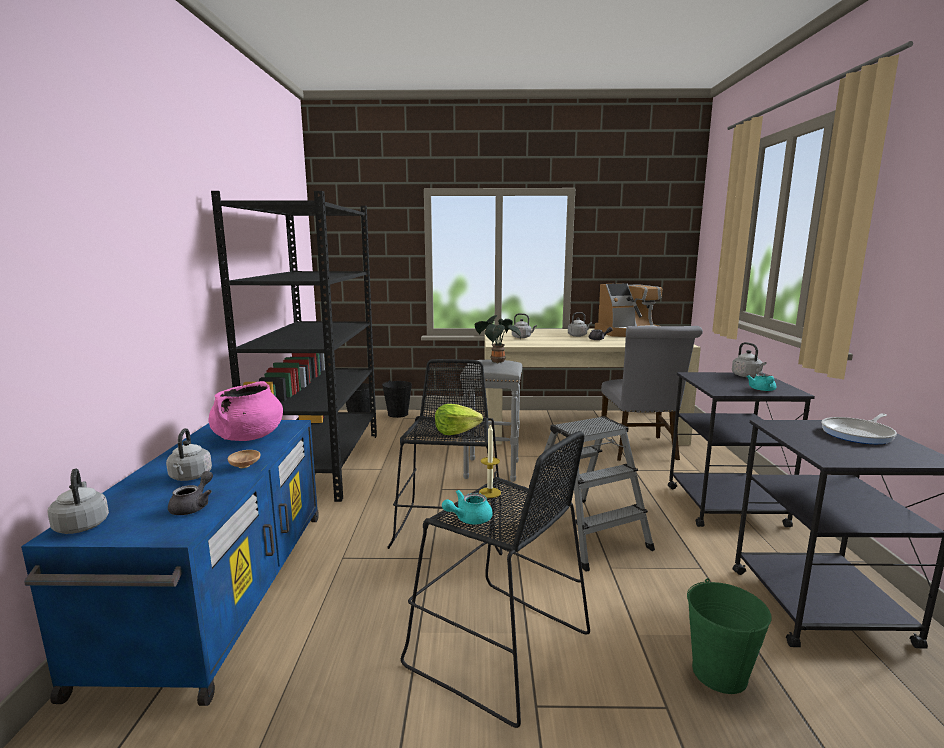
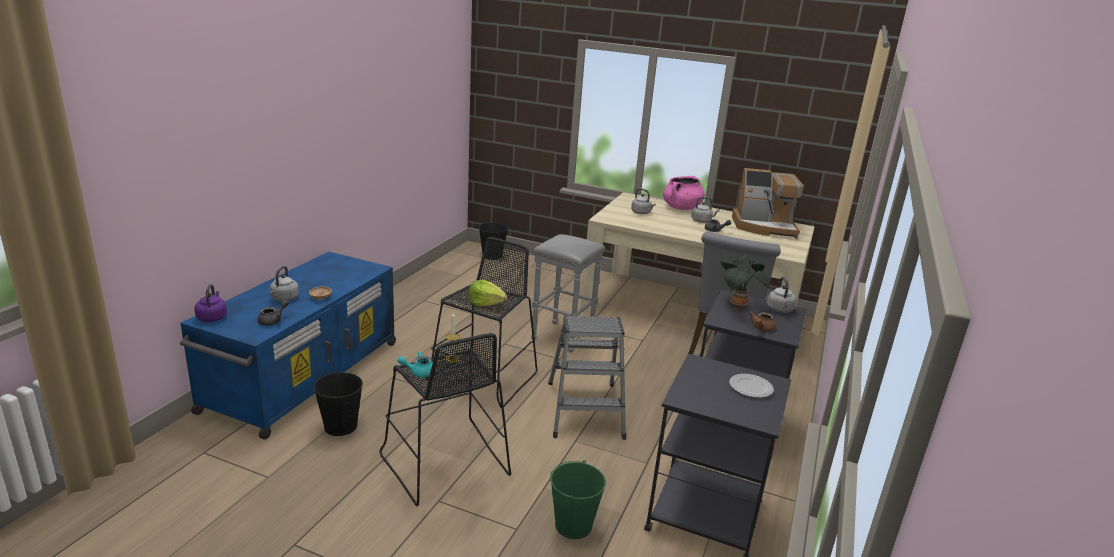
camera: 20 degrees right, 10 degrees up
(82, 525) = (212, 317): grey kettle -> purple kettle
(248, 437) = (339, 274): pink cooking pot -> pink cooking pot (681, 208)
(320, 463) = (428, 296): black bookcase -> none
(398, 414) = (529, 260): black bucket -> black bucket (341, 426)
(496, 361) = (573, 241): potted plant -> potted plant (736, 306)
(762, 390) = (761, 328): turquoise teapot -> brown teapot
(859, 434) = (751, 388): frying pan -> plate

